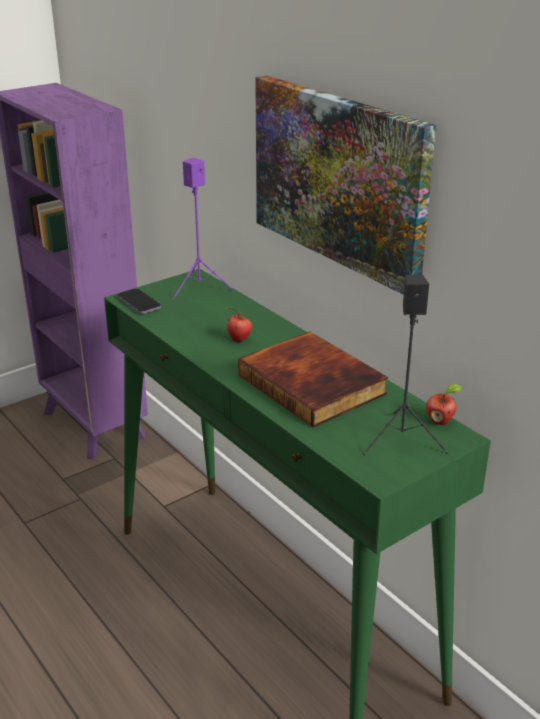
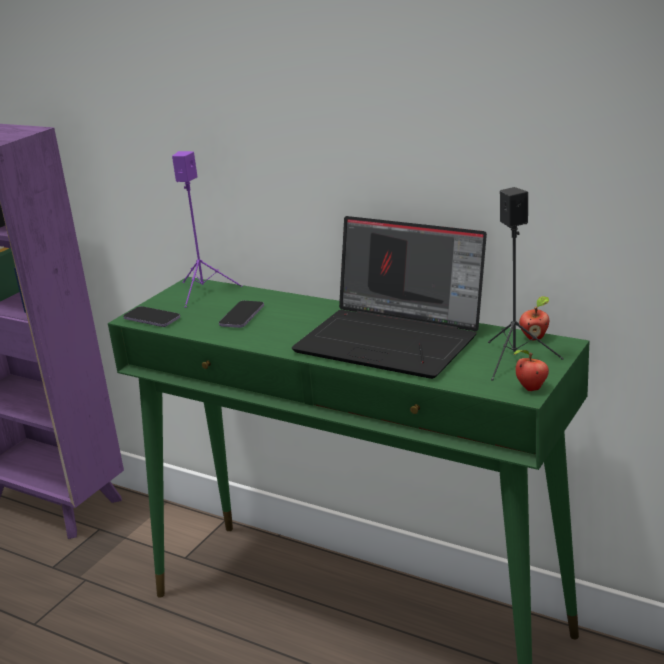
camera: 20 degrees left, 5 degrees down
(209, 321) = (242, 316): none -> phone
(238, 340) = (286, 324): apple -> apple (530, 388)
(314, 384) = (394, 339): book -> laptop
(339, 179) = (361, 134): picture -> none

